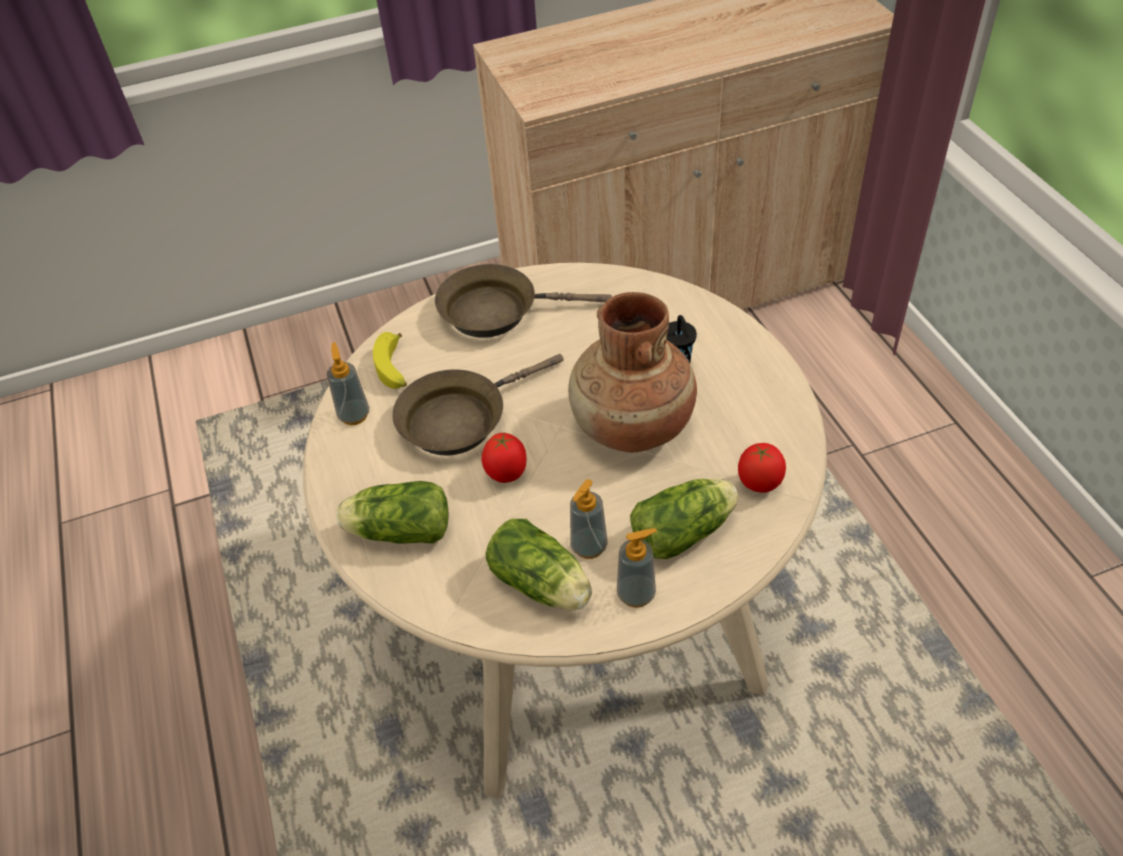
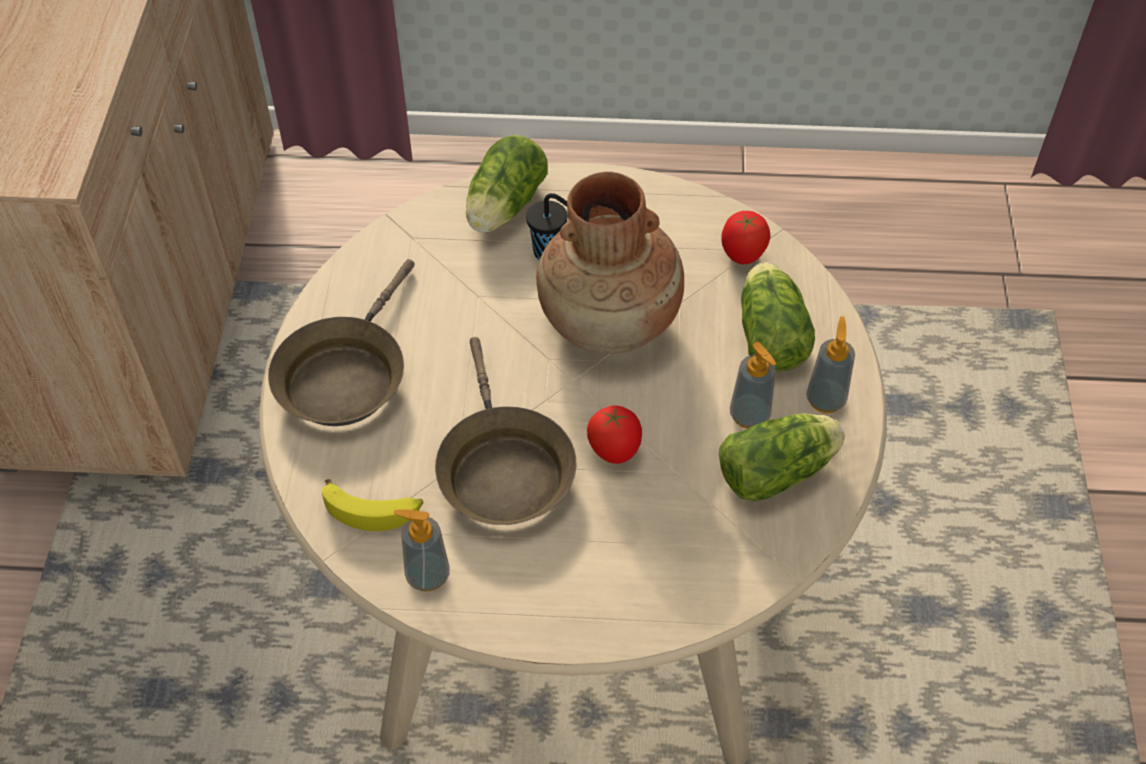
camera: 70 degrees left, 5 degrees up
(397, 531) = (640, 580): lettuce -> lettuce (503, 208)

